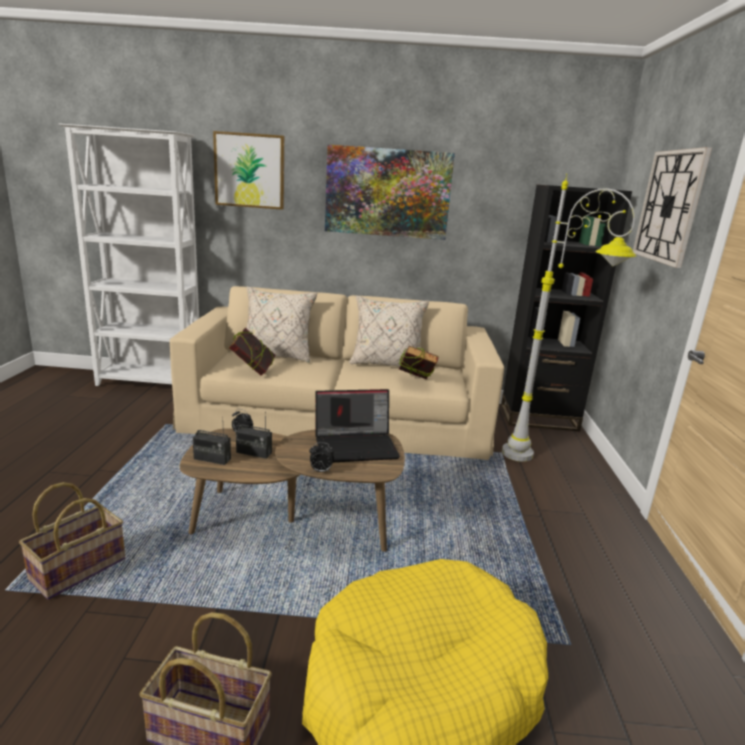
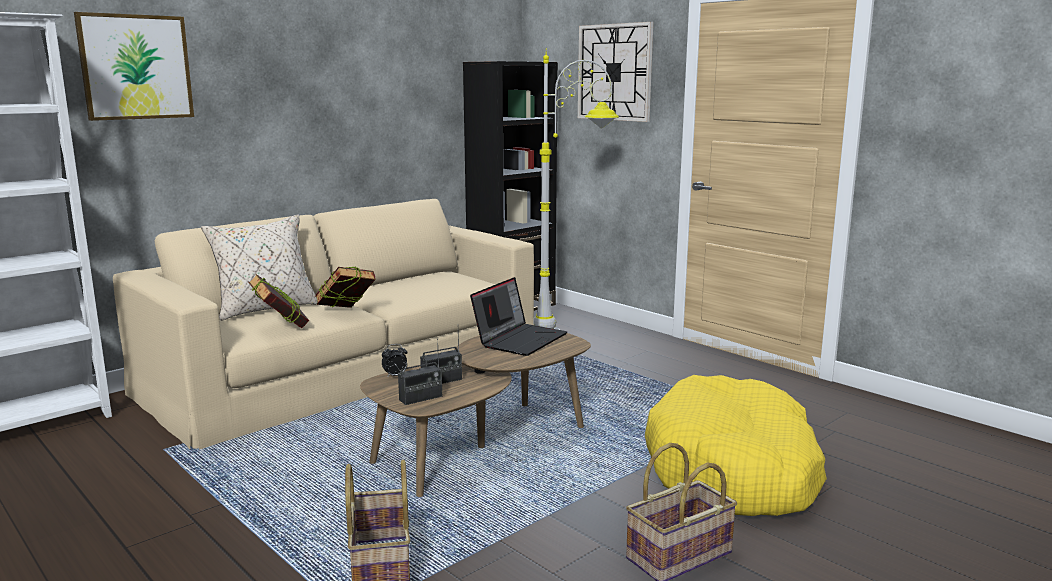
camera: 45 degrees left, 5 degrees down
(320, 471) = (538, 361): alarm clock -> none
(386, 364) = (391, 283): beige pillow -> none
(387, 193) = (319, 83): picture -> none
(416, 382) = (452, 287): book -> book (346, 313)

